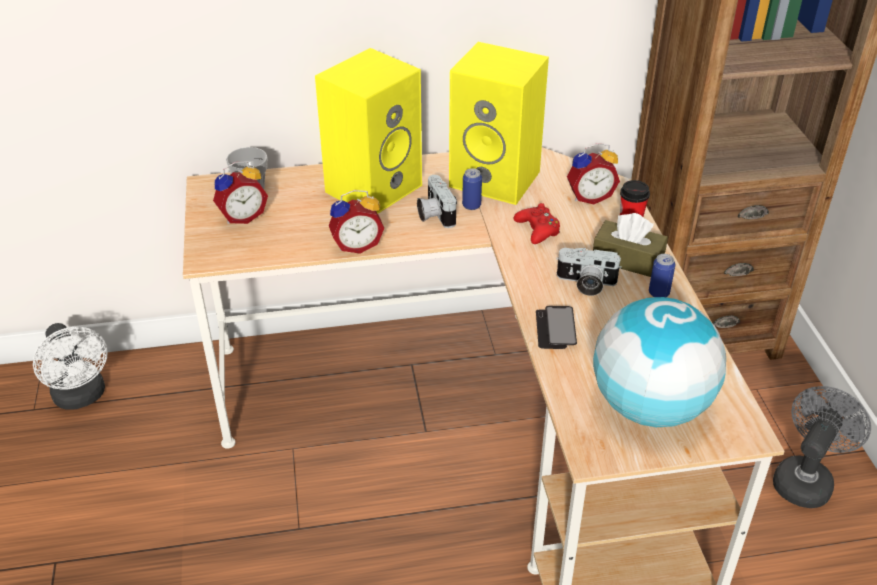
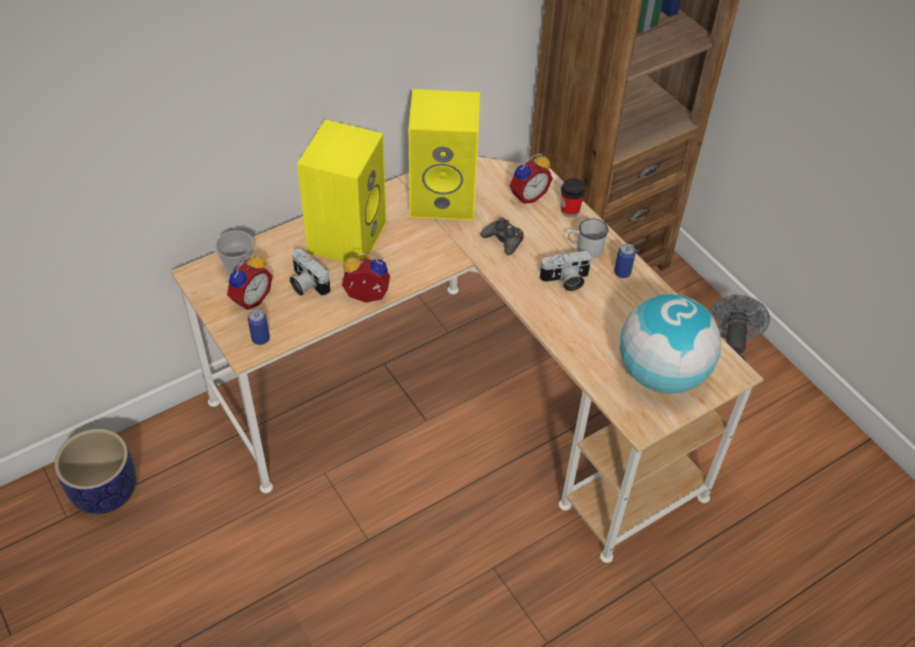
camera: 25 degrees left, 10 degrees up
(82, 397) = (105, 490): white fan -> planter
(356, 245) = (366, 298): alarm clock -> alarm clock turned 135 degrees counterclockwise
(434, 214) = (413, 248): camera -> camera (306, 284)
(471, 205) = (438, 231): can -> can (260, 339)
(537, 230) = (503, 240): red game controller -> black game controller
(555, 329) = (563, 329): phone -> none
(627, 259) = (585, 248): brown tissue box -> white mug

